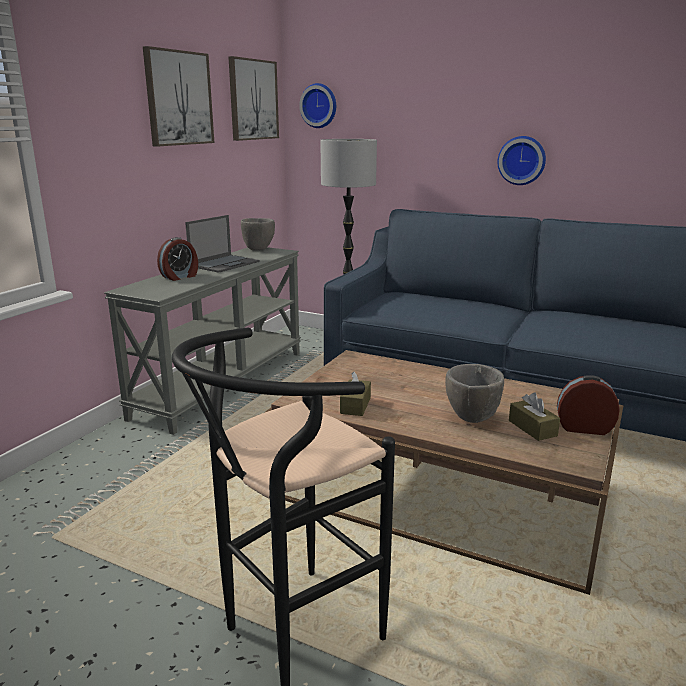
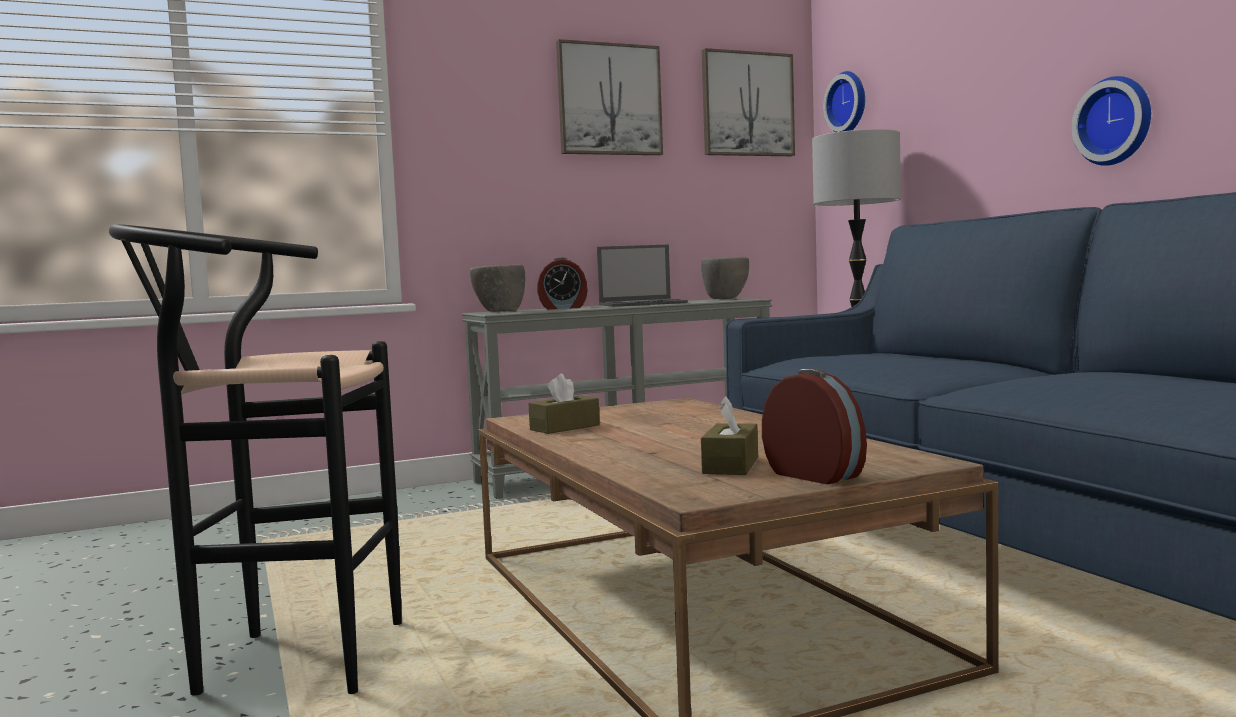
camera: 40 degrees right, 15 degrees down
(472, 418) = (672, 450): grey bowl -> grey bowl (499, 311)

